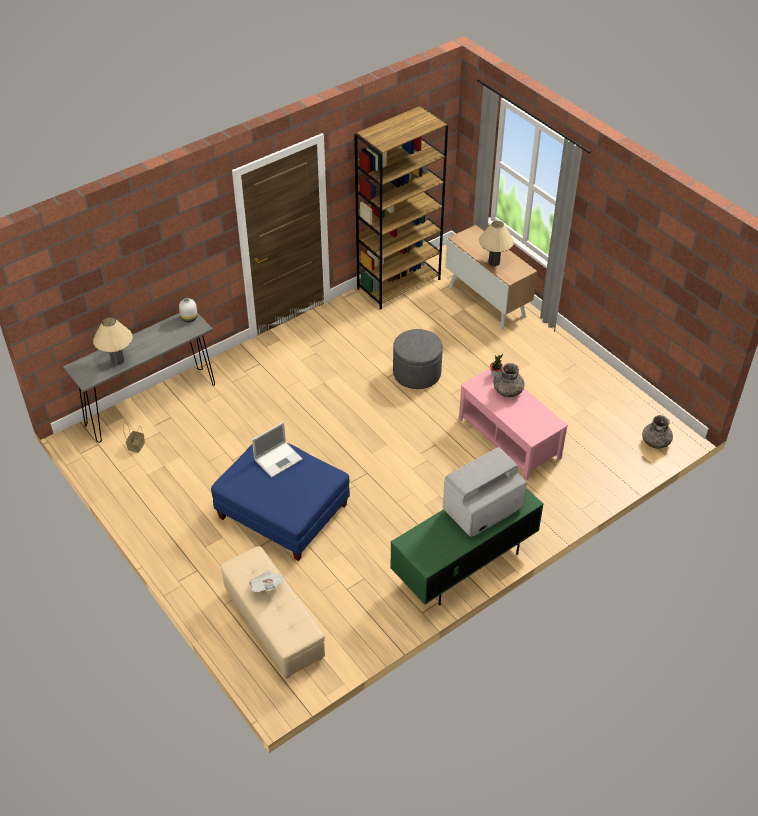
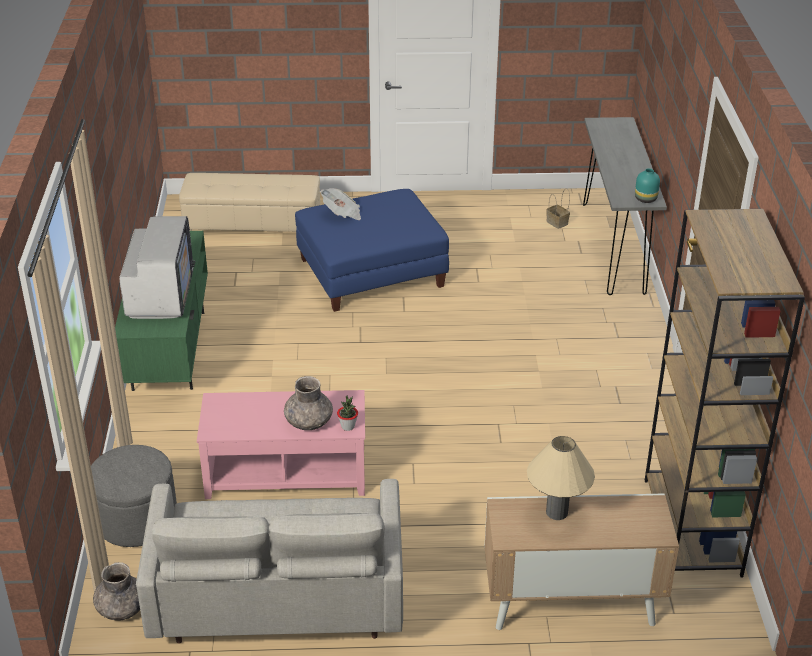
camera: 125 degrees right, 10 degrees down
(117, 360) = (611, 143): beige table lamp -> none
(189, 318) = (645, 199): white vase -> turquoise vase
(267, 586) = (264, 186): newspaper -> newspaper (342, 214)
(279, 459) = (395, 226): laptop -> none
(417, 373) = (480, 452): grey ottoman -> grey ottoman (137, 520)
(589, 391) = (277, 600): none -> grey sofa

